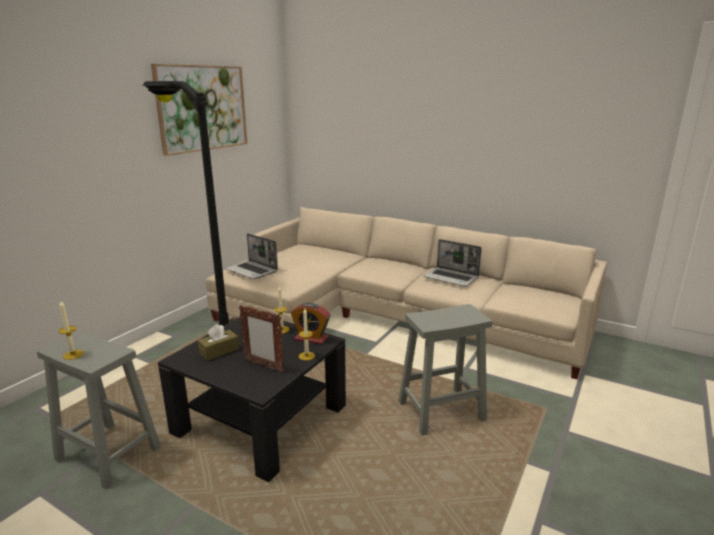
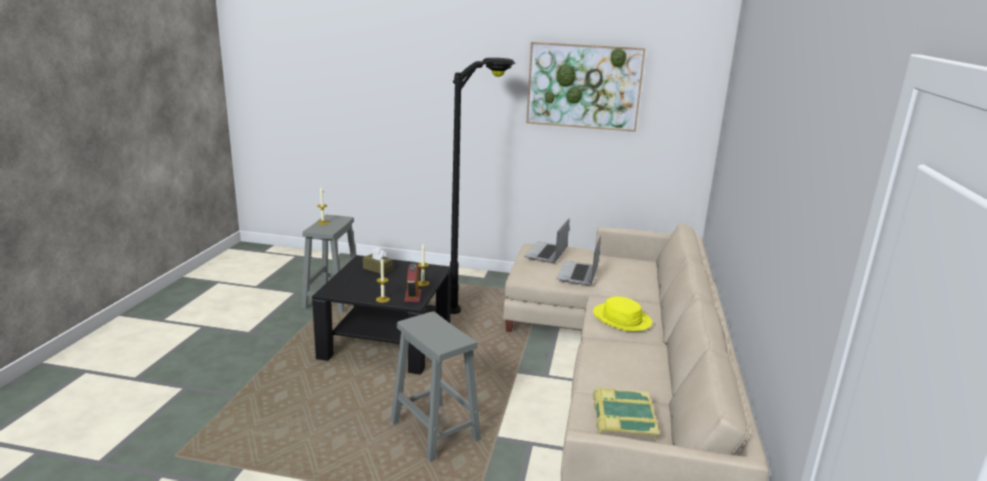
camera: 70 degrees right, 0 degrees up
(263, 366) = (361, 287): picture frame -> none
(390, 270) = (622, 318): none -> yellow hat
(451, 278) = (635, 359): laptop -> laptop (578, 274)
(530, 297) = (622, 422): none -> book

